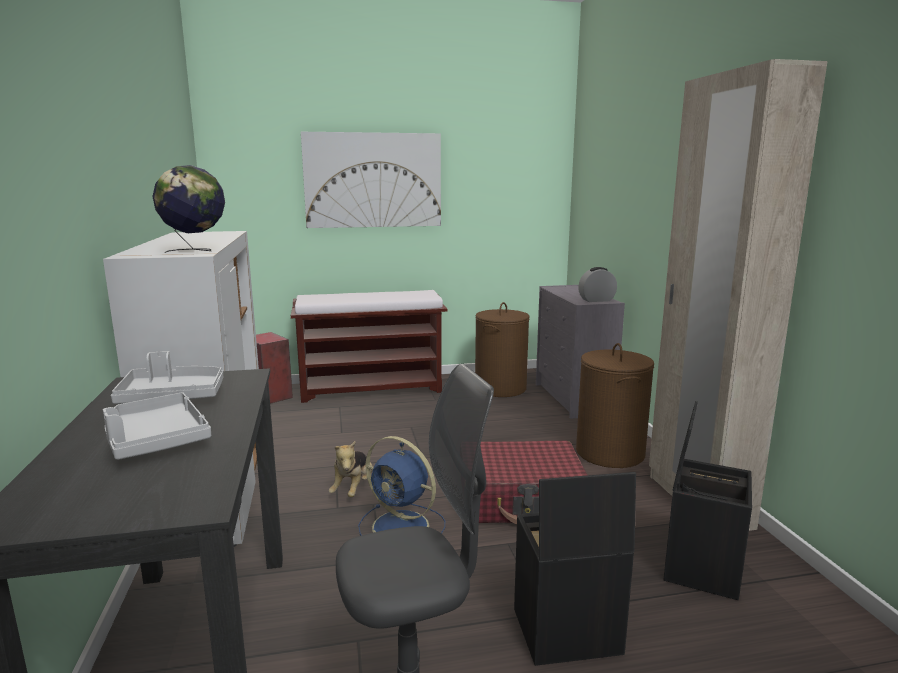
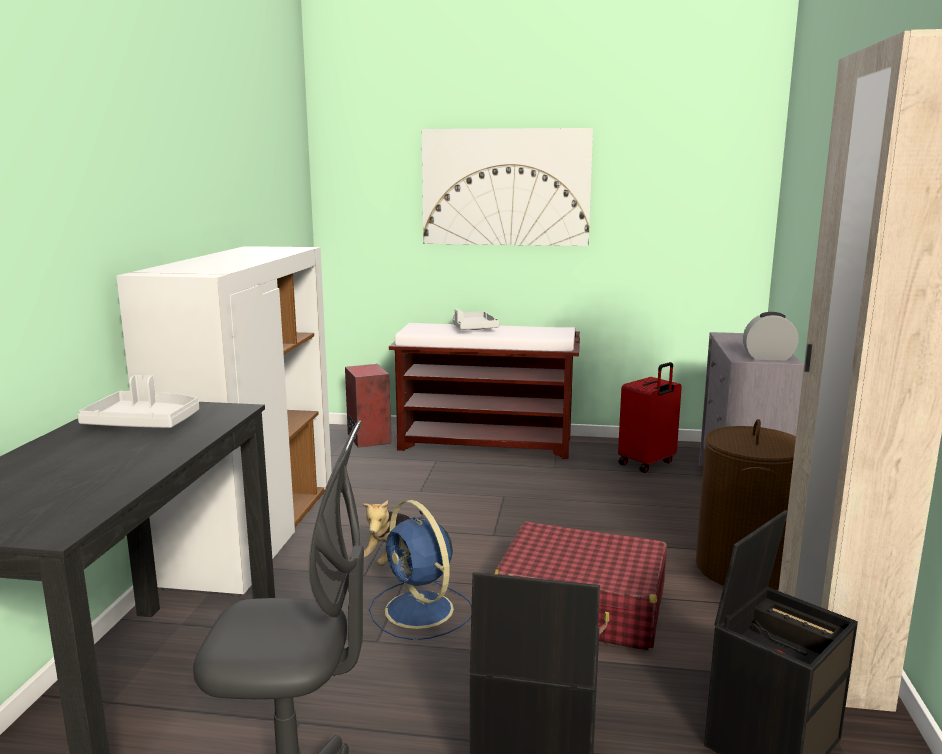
camera: 20 degrees right, 0 degrees up
(155, 440) = (86, 464): grey tray -> grey tray (473, 328)
(195, 251) = (212, 270): globe -> none
(500, 388) = (647, 463): brown laundry basket -> red suitcase

